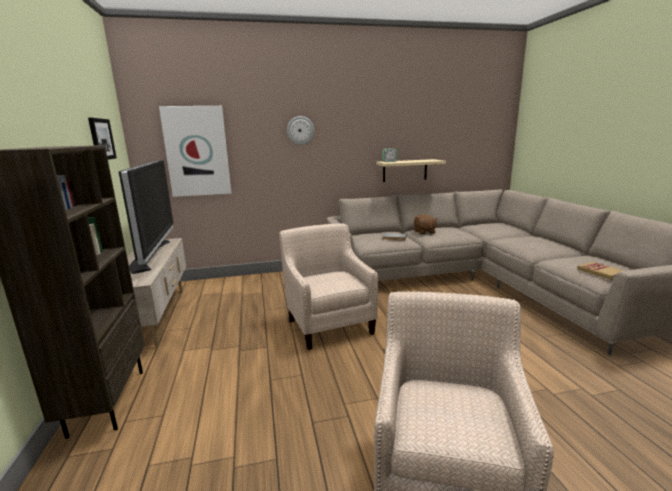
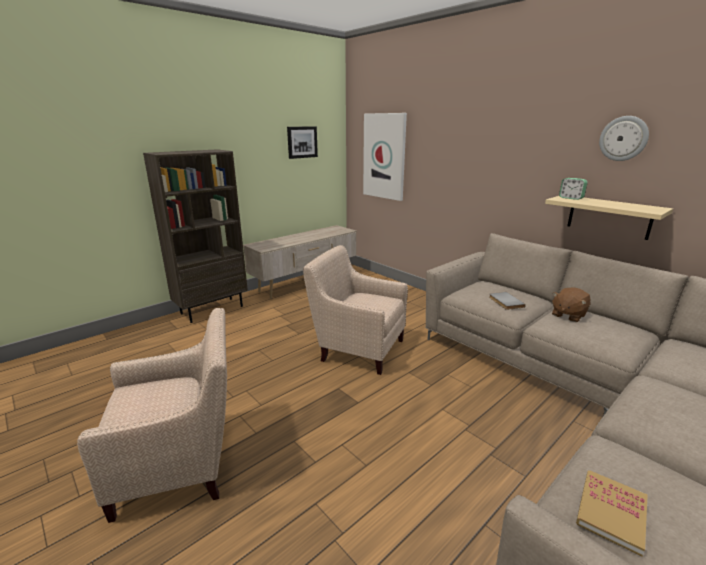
camera: 60 degrees right, 5 degrees up
(151, 255) = (311, 235): television -> none
(300, 130) = (472, 142): wall clock -> wall clock (623, 138)
(329, 323) = (358, 348): beige armchair -> beige armchair turned 105 degrees counterclockwise

